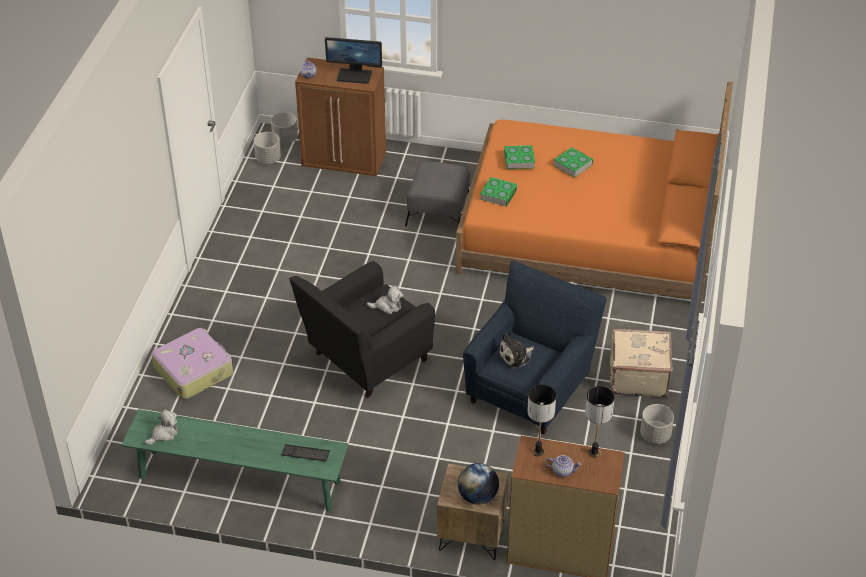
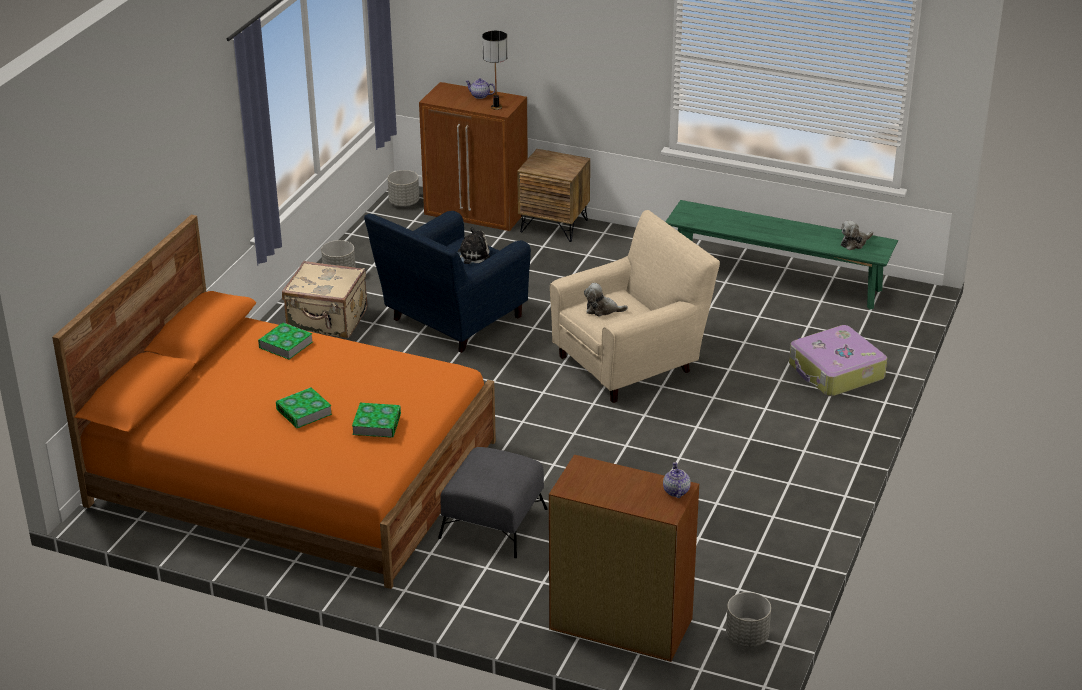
camera: 170 degrees left, 10 degrees down
(285, 138) = (717, 672): grey planter -> grey planter (404, 203)
(305, 453) = (708, 218): keyboard -> none
(354, 75) = (599, 483): monitor -> none
(366, 360) = (629, 363): black armchair -> beige armchair
(478, 497) = (551, 159): globe -> none
(498, 194) = (425, 387): book -> book (286, 344)
(594, 453) = (446, 103): table lamp -> none

